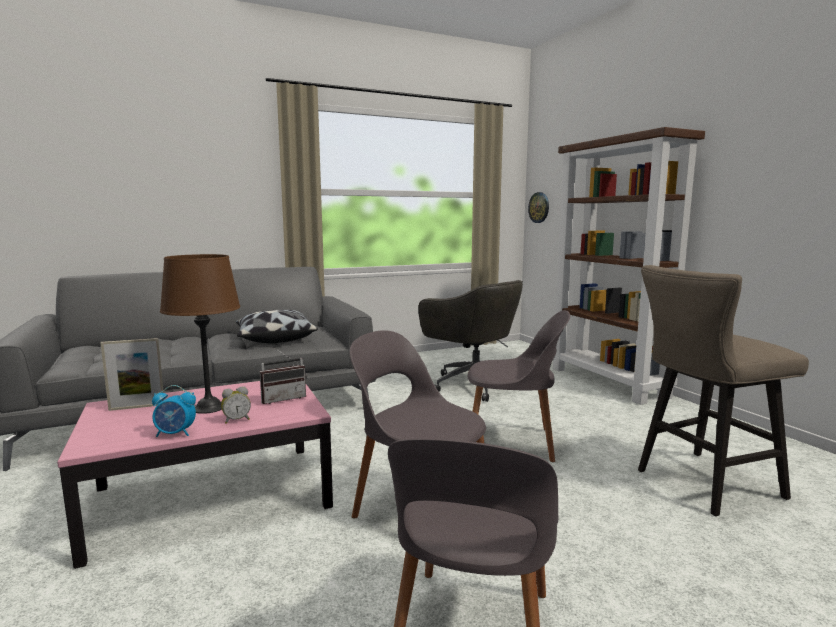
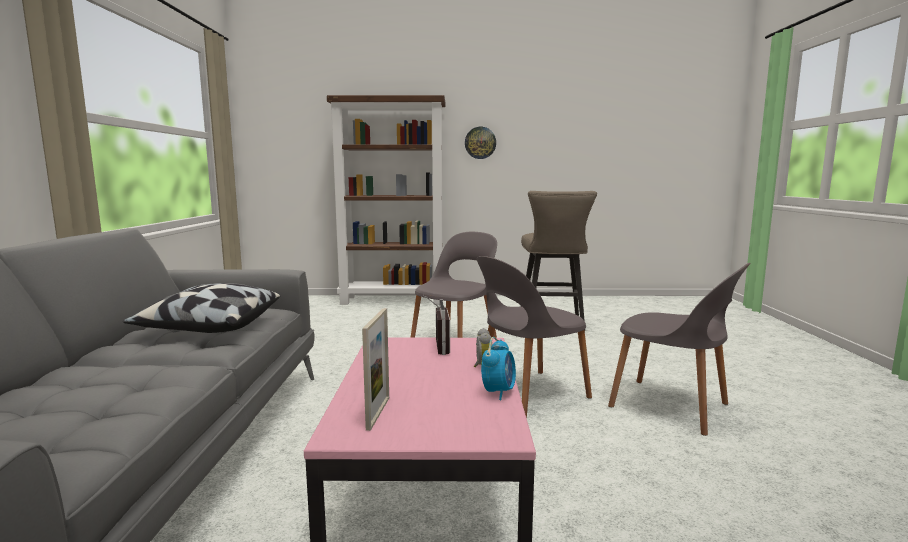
camera: 65 degrees left, 0 degrees up
(209, 407) = (427, 376): brown table lamp -> none
(472, 384) = (325, 332): grey office chair -> none
(539, 207) = (262, 153): wall clock -> wall clock (480, 143)

